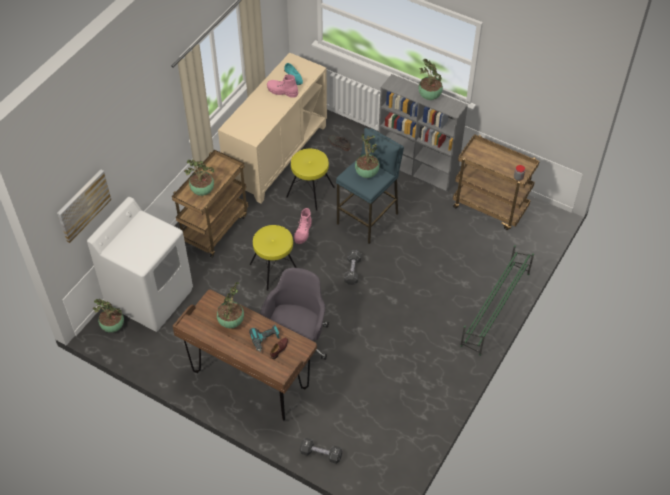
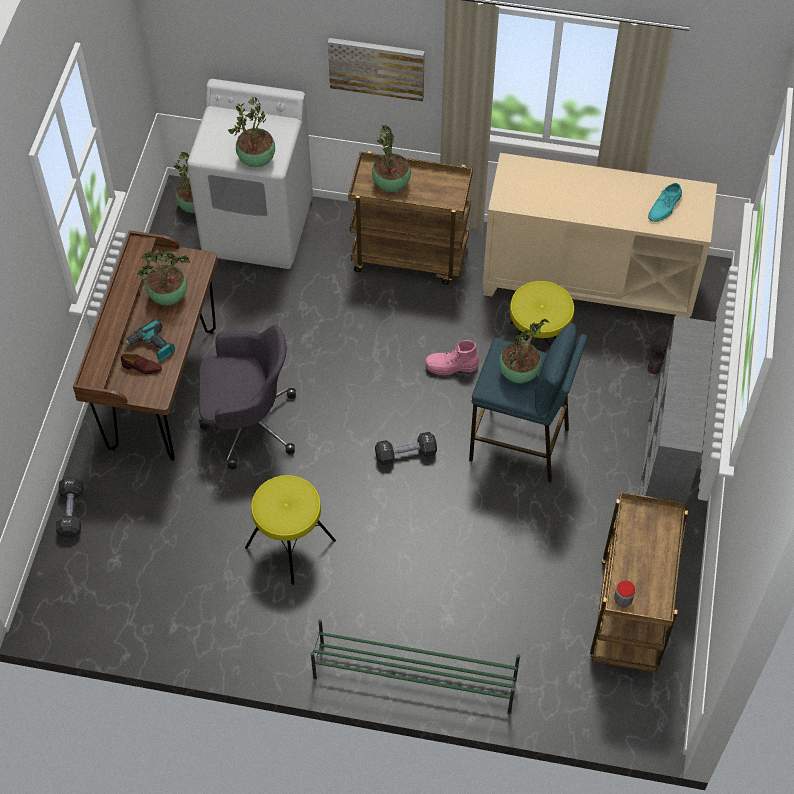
camera: 70 degrees right, 5 degrees up
(83, 205) = (221, 34): picture -> picture (377, 67)
(275, 269) = (367, 354): yellow stool -> yellow stool (291, 544)
(282, 91) = (622, 203): pink boot -> none
(430, 97) = (689, 392): potted plant -> potted plant (256, 161)

